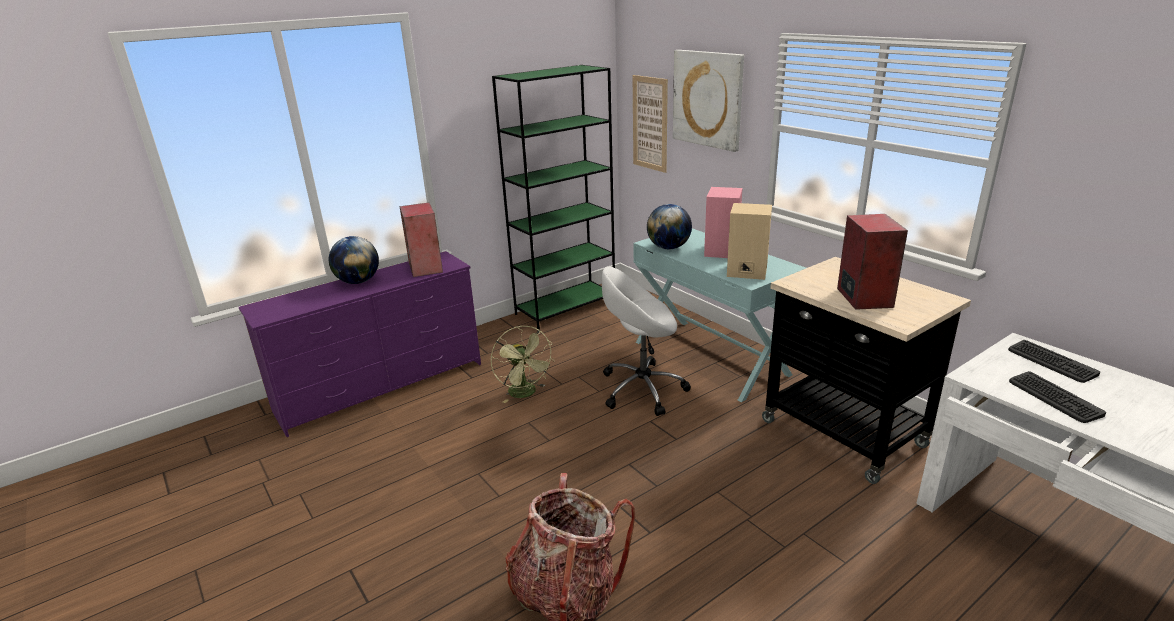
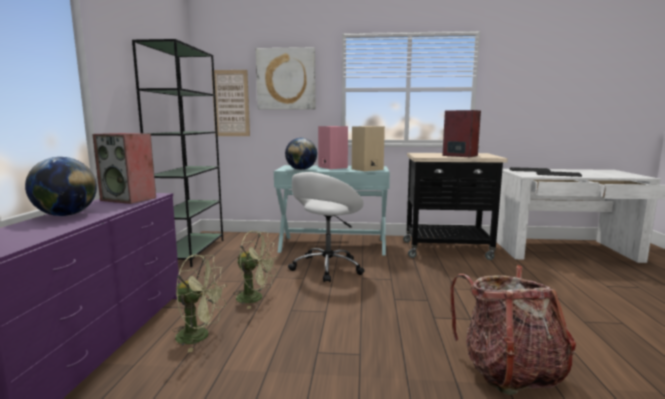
camera: 50 degrees left, 15 degrees down
(440, 410) = (200, 336): none -> green fan

